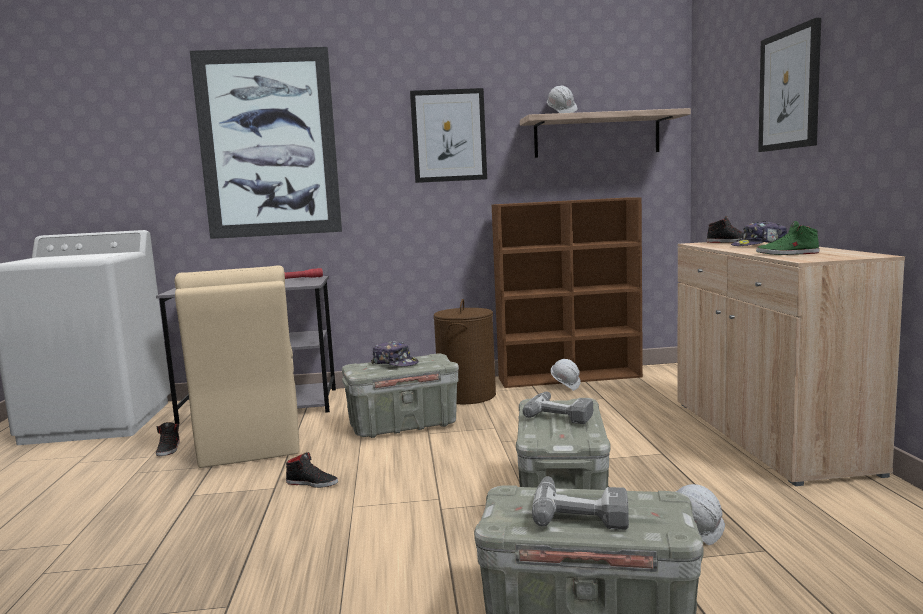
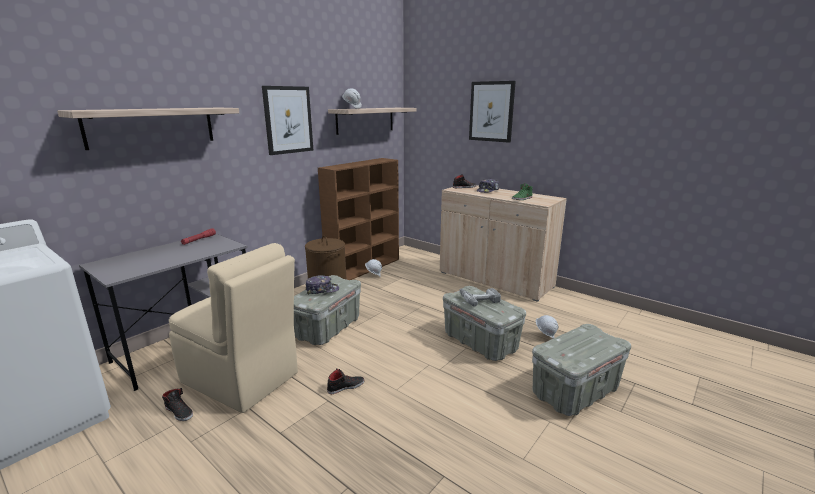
camera: 45 degrees left, 10 degrees up
(268, 144) = (152, 127): picture -> shelf
(580, 510) = (582, 346): power drill -> none

